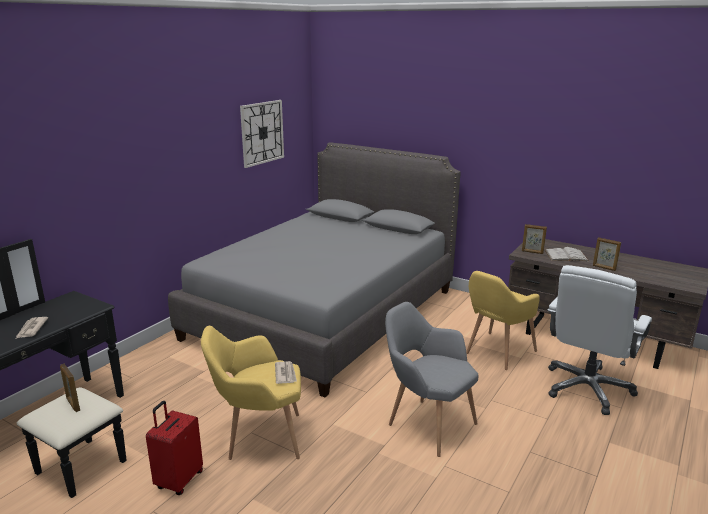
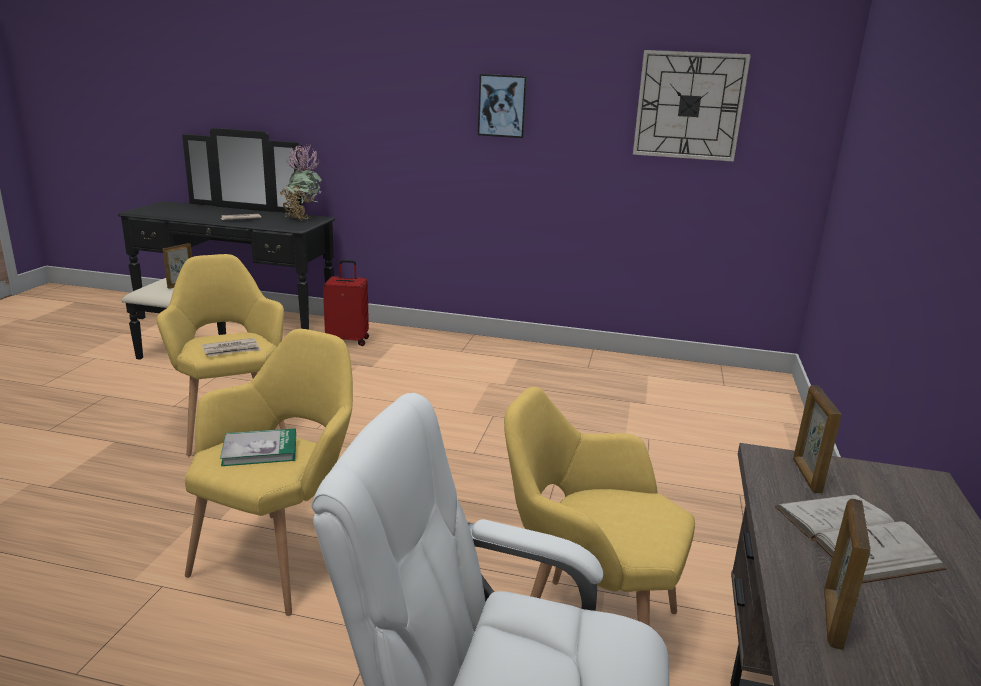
camera: 70 degrees right, 0 degrees up
(63, 302) = (302, 218): none -> potted plant
(176, 158) = (502, 106): none -> picture
(178, 480) = (154, 397): red suitcase -> red suitcase (348, 340)
(325, 313) = (586, 414): grey bed -> none
(426, 423) = (283, 554): grey armchair -> yellow armchair
(436, 368) = (260, 450): none -> book

